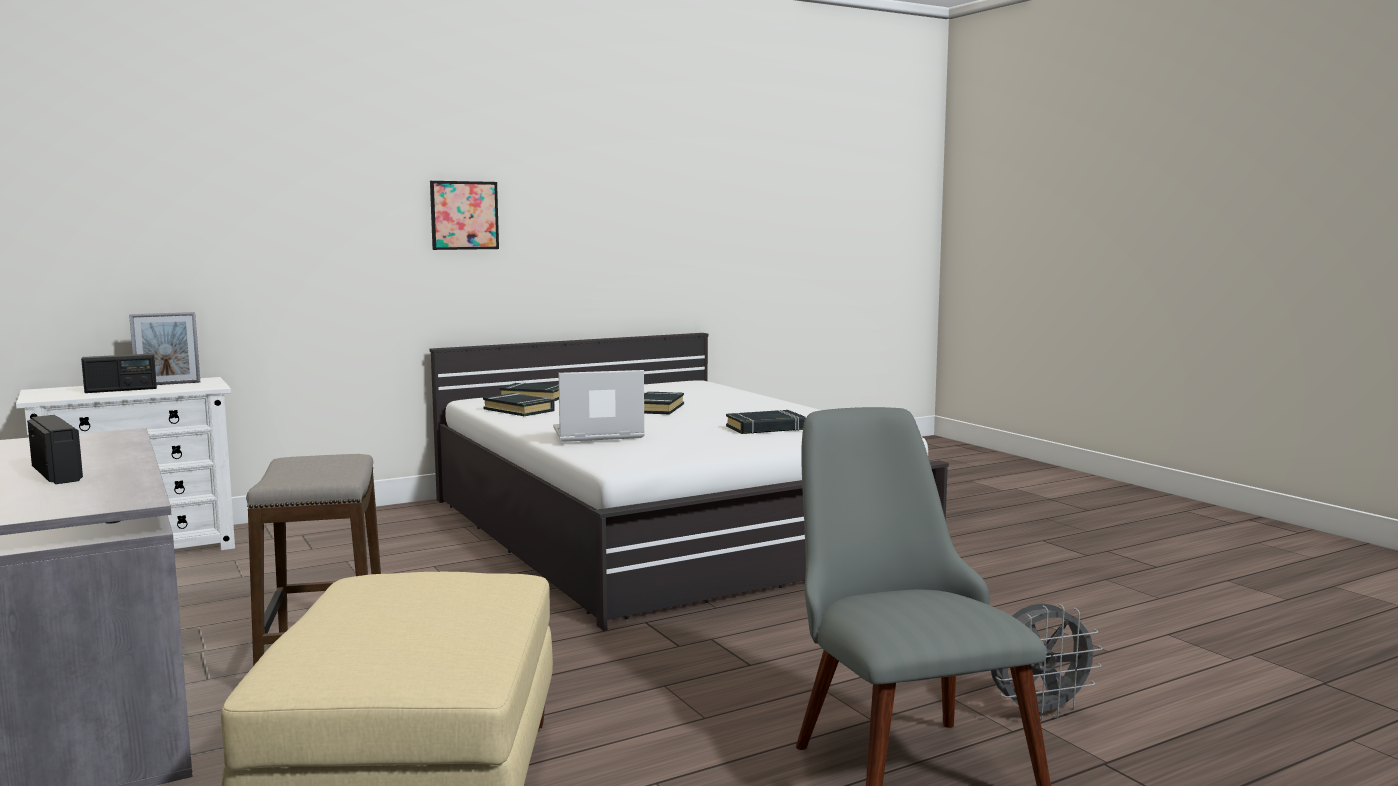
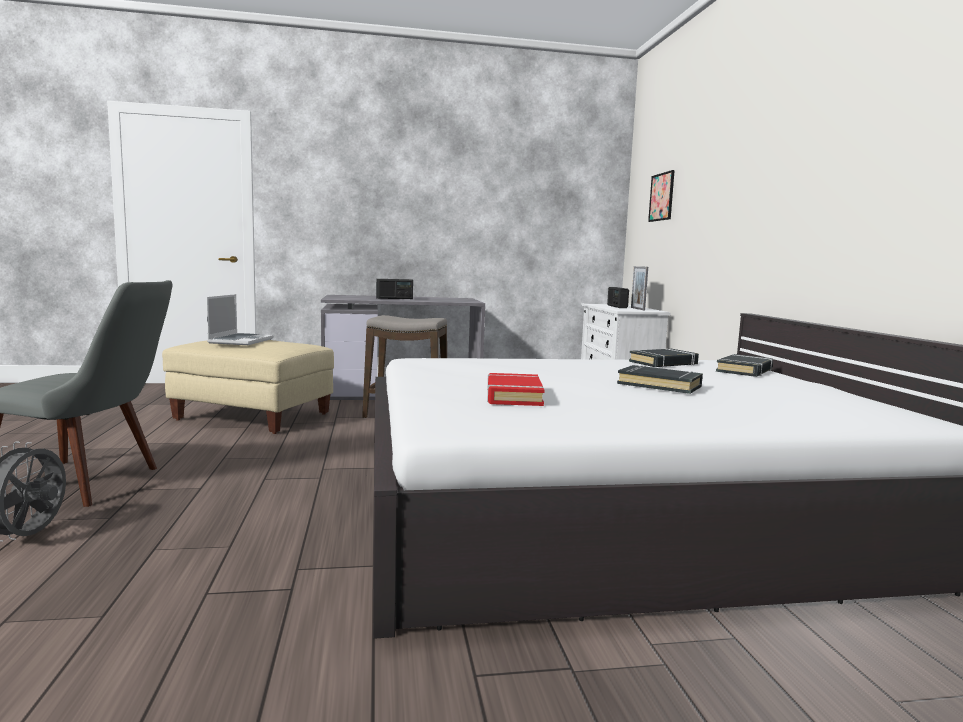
camera: 110 degrees right, 0 degrees up
(464, 215) = (793, 186): picture -> picture (661, 197)
(597, 434) = (518, 361): laptop -> laptop (241, 341)
(765, 428) = (513, 396): black book -> red book

